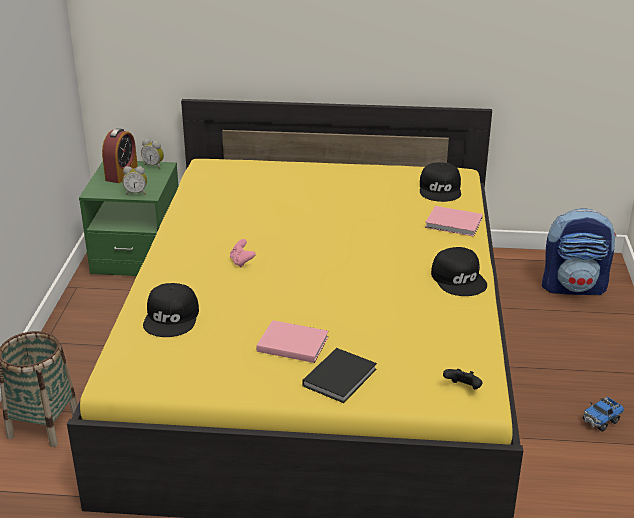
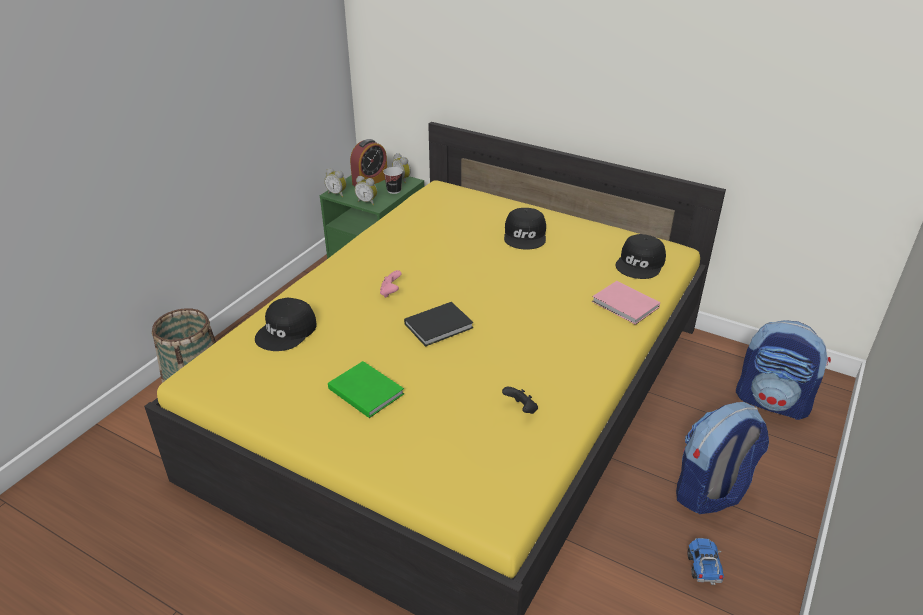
camera: 25 degrees right, 5 degrees up
(97, 192) = (337, 194): none -> alarm clock
(154, 177) = (394, 190): none -> cup
(291, 343) = (365, 390): pink book -> green book
(341, 377) = (382, 442): black book -> black book (440, 326)
(459, 279) = (583, 369): black cap -> black cap (525, 235)
(463, 388) = (489, 498): black game controller -> black game controller (521, 409)
(572, 366) = (711, 492): none -> backpack
(601, 421) = (703, 568): toy truck -> toy truck turned 105 degrees clockwise

